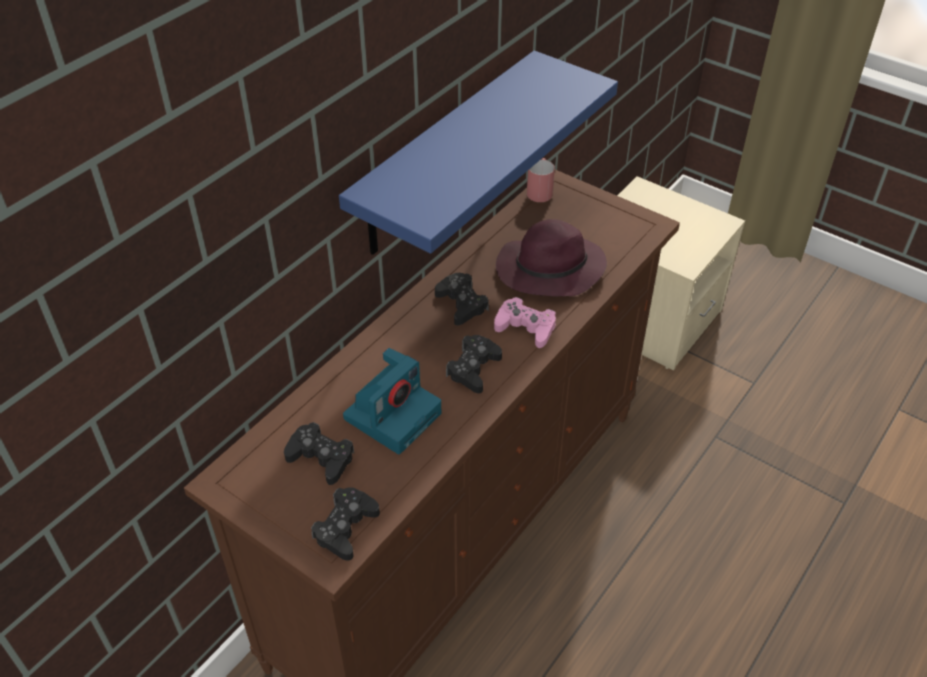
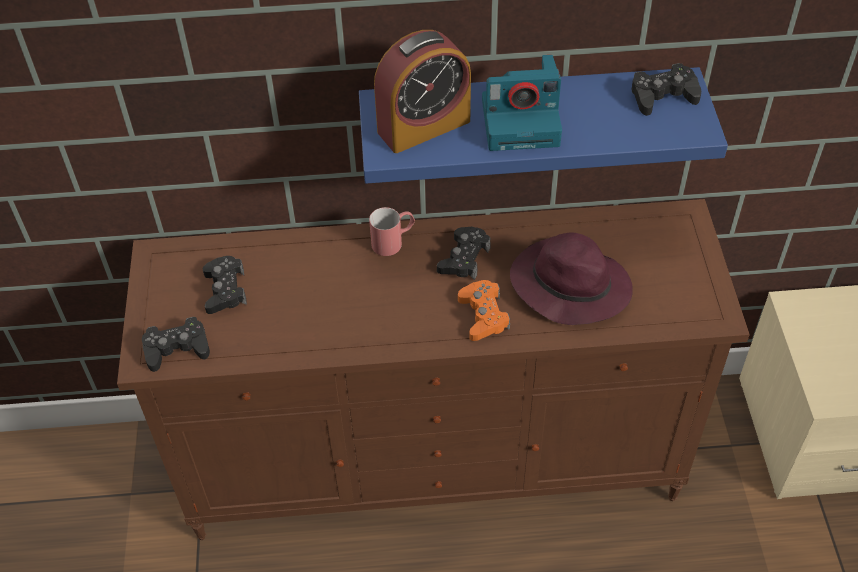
camera: 50 degrees right, 5 degrees up
(393, 414) = (305, 300): camera -> camera (522, 121)
(425, 186) = (424, 126): none -> alarm clock
(473, 369) = (401, 314): black game controller -> black game controller (663, 96)
(525, 327) = (483, 315): pink game controller -> orange game controller
(540, 190) = (664, 213): red mug -> red mug (393, 241)

